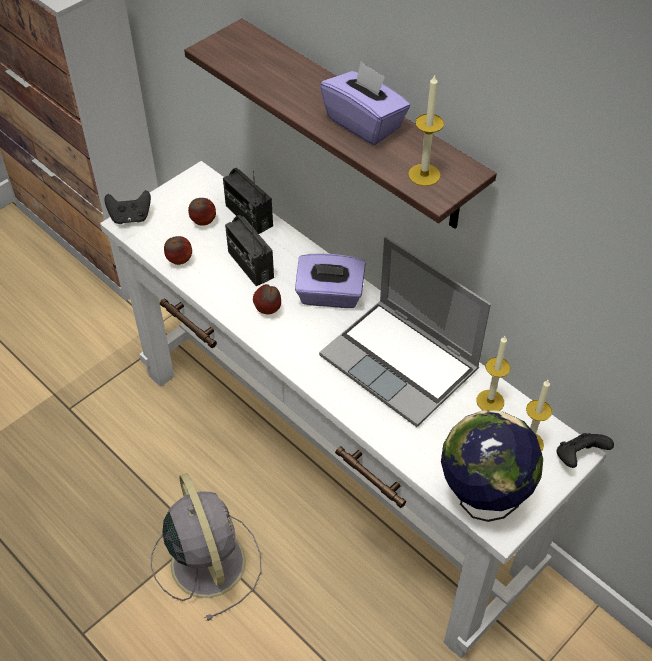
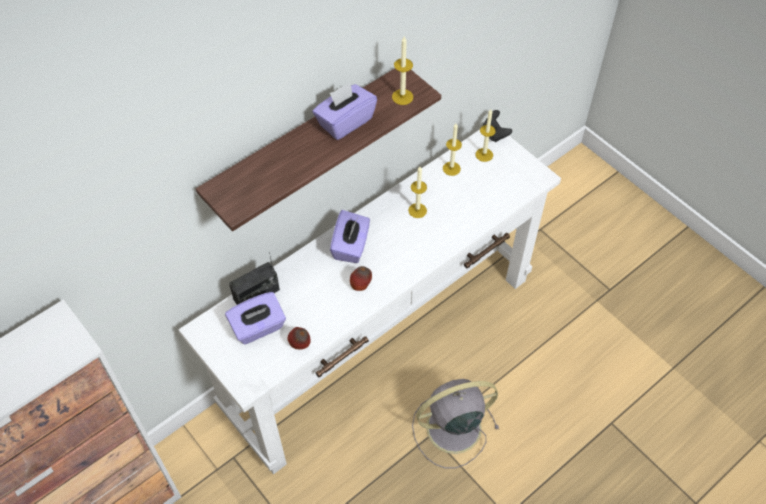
camera: 85 degrees left, 5 degrees up
(130, 218) = (242, 383): black game controller -> none
(203, 223) = (258, 327): apple -> purple tissue box
(250, 265) = (312, 295): radio -> none
(402, 363) = (417, 210): laptop -> candle
(482, 499) = (523, 183): globe -> none

